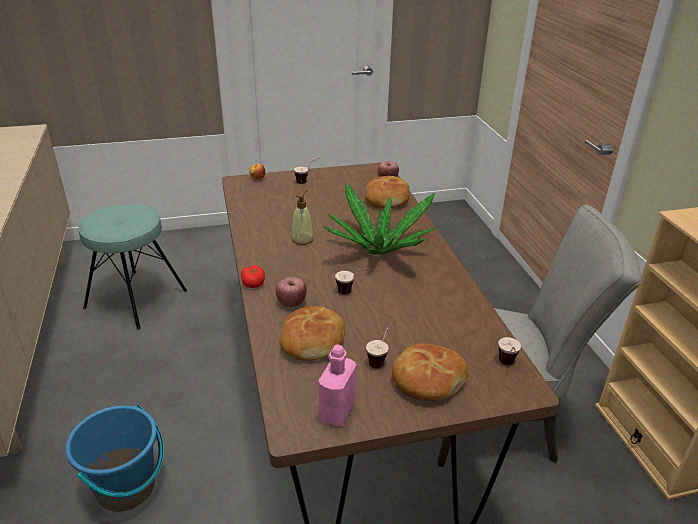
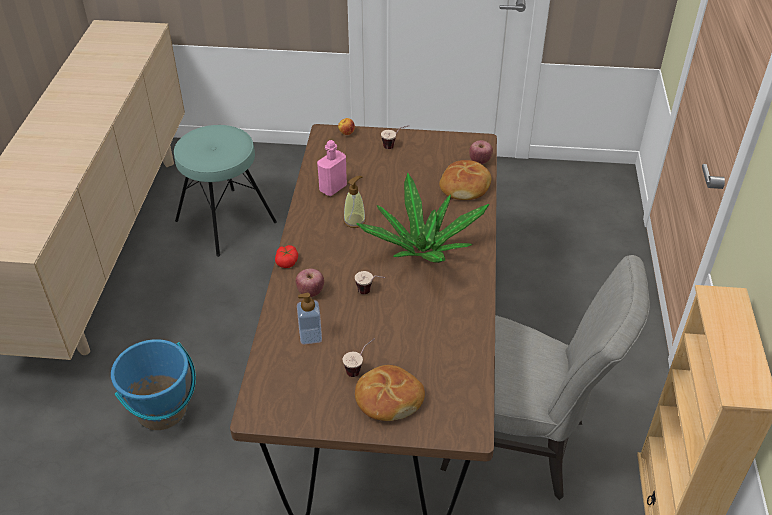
camera: 20 degrees right, 10 degrees up
(313, 341) = (310, 336): bread -> soap dispenser
(337, 412) = (297, 408): pink bottle -> pink bottle (333, 188)
(507, 367) = (467, 405): cup -> none

